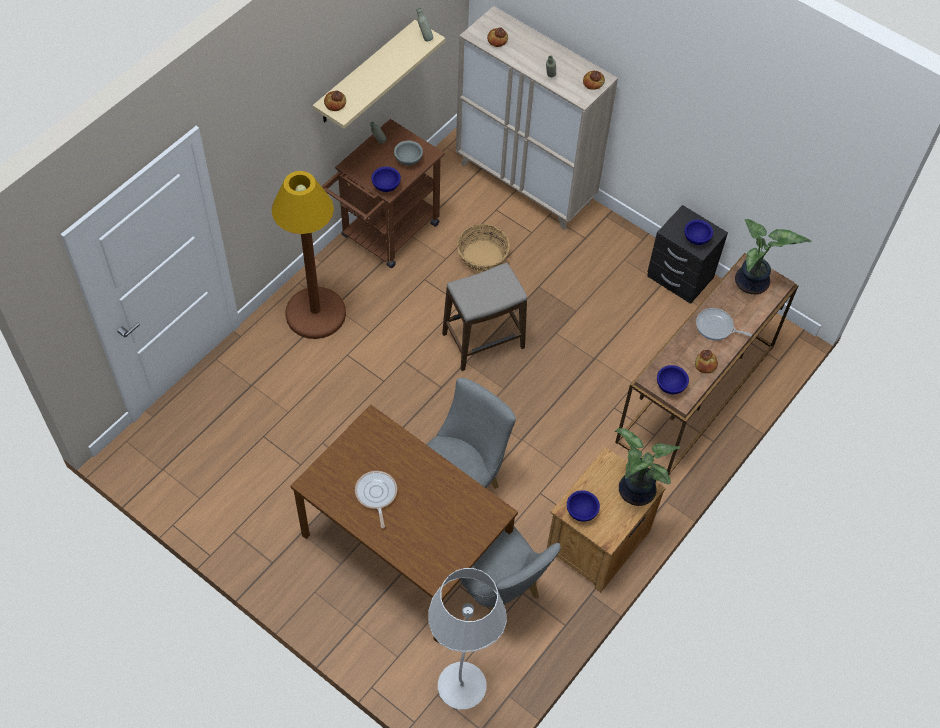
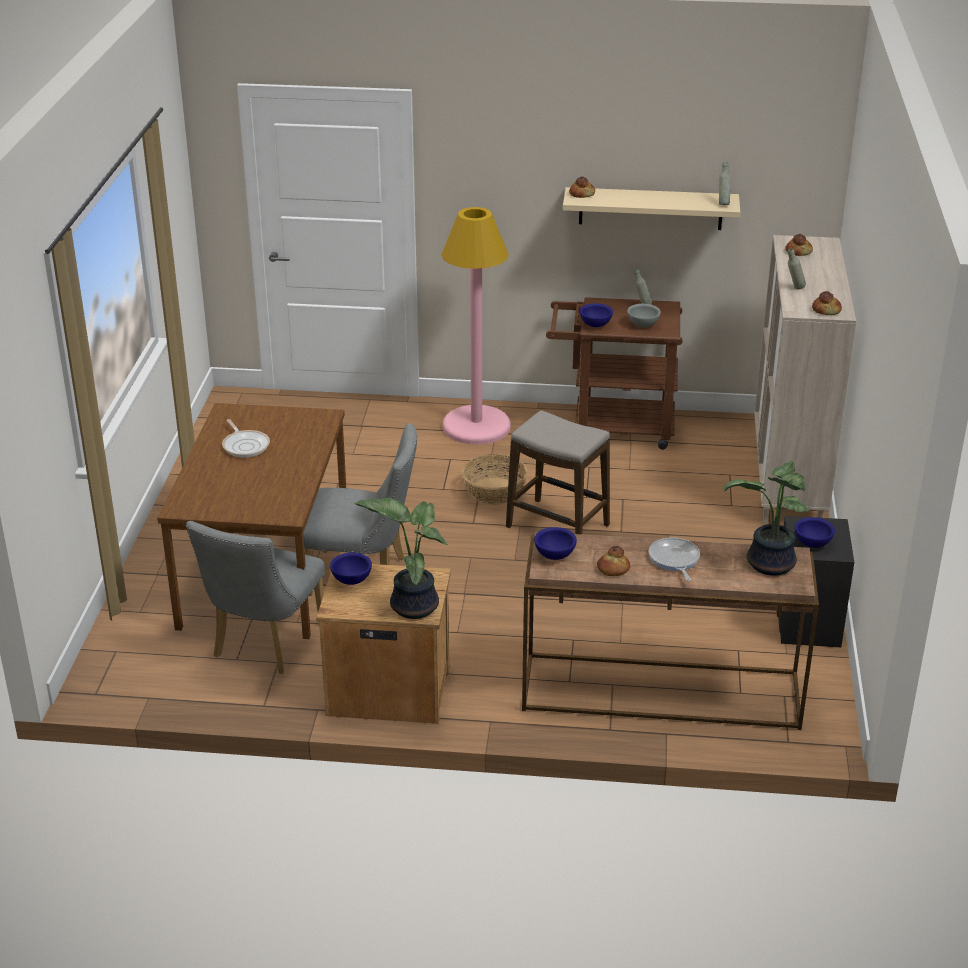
camera: 60 degrees right, 25 degrees down
(316, 313) = (476, 427): brown floor lamp -> pink floor lamp
(376, 494) = (245, 445): frying pan -> frying pan turned 105 degrees clockwise
(461, 686) = (136, 663): white floor lamp -> none
(482, 256) = (660, 488): basket -> basket (494, 491)

